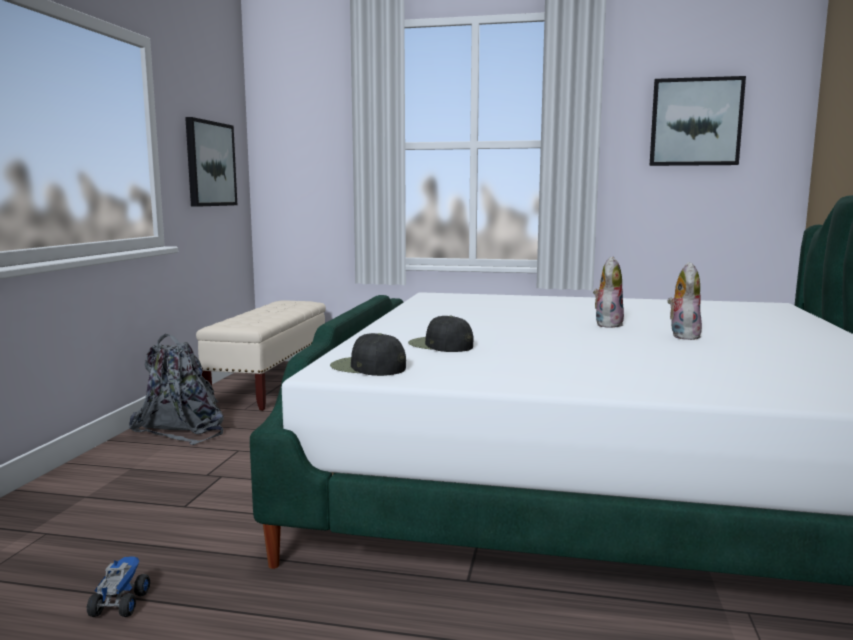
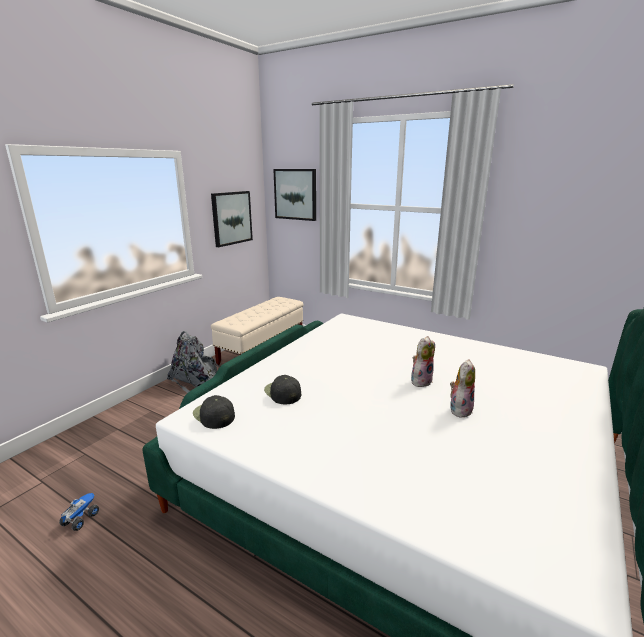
camera: 20 degrees right, 10 degrees up
(695, 122) = (567, 201): picture -> picture (295, 194)

